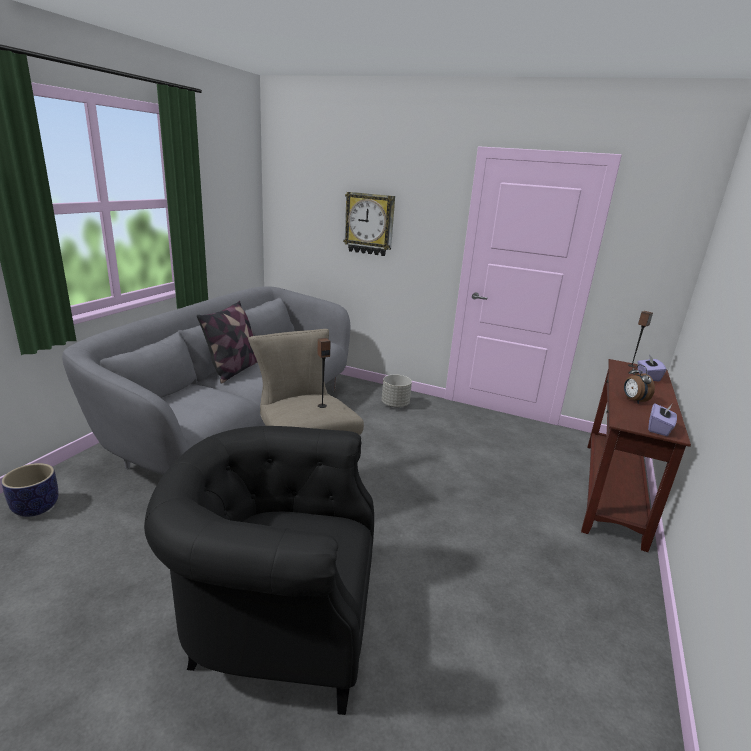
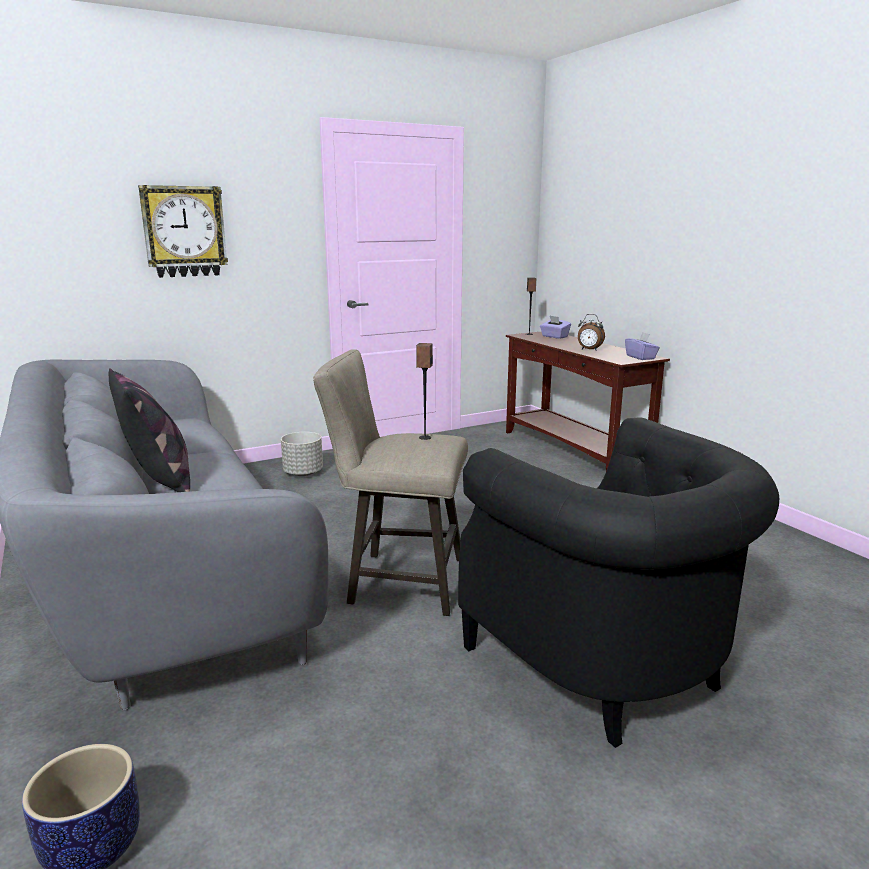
camera: 50 degrees left, 5 degrees down
(275, 625) = (603, 667): black armchair -> black armchair turned 75 degrees counterclockwise

